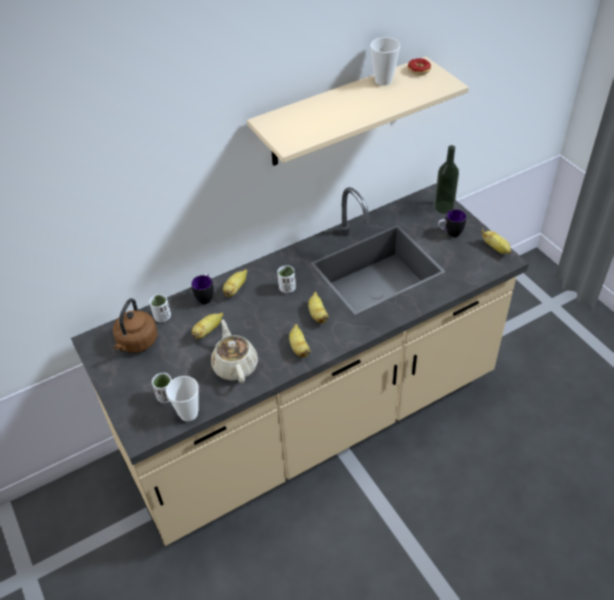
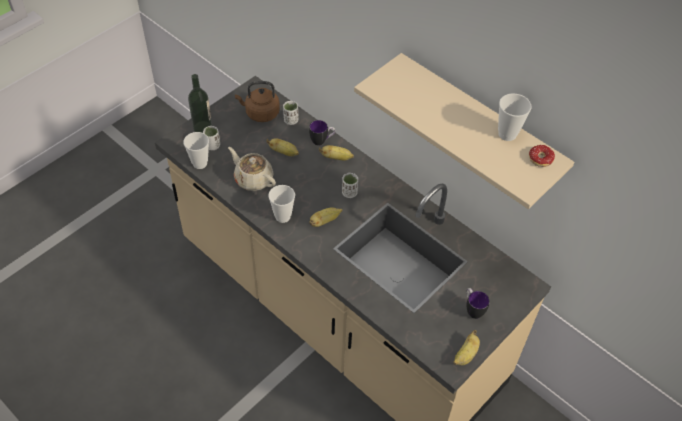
camera: 70 degrees right, 5 degrees up
(235, 365) = (253, 179): beige teapot -> beige teapot turned 105 degrees counterclockwise
(299, 348) = (283, 216): banana -> cup
(444, 207) = (513, 298): bottle -> bottle (202, 127)

